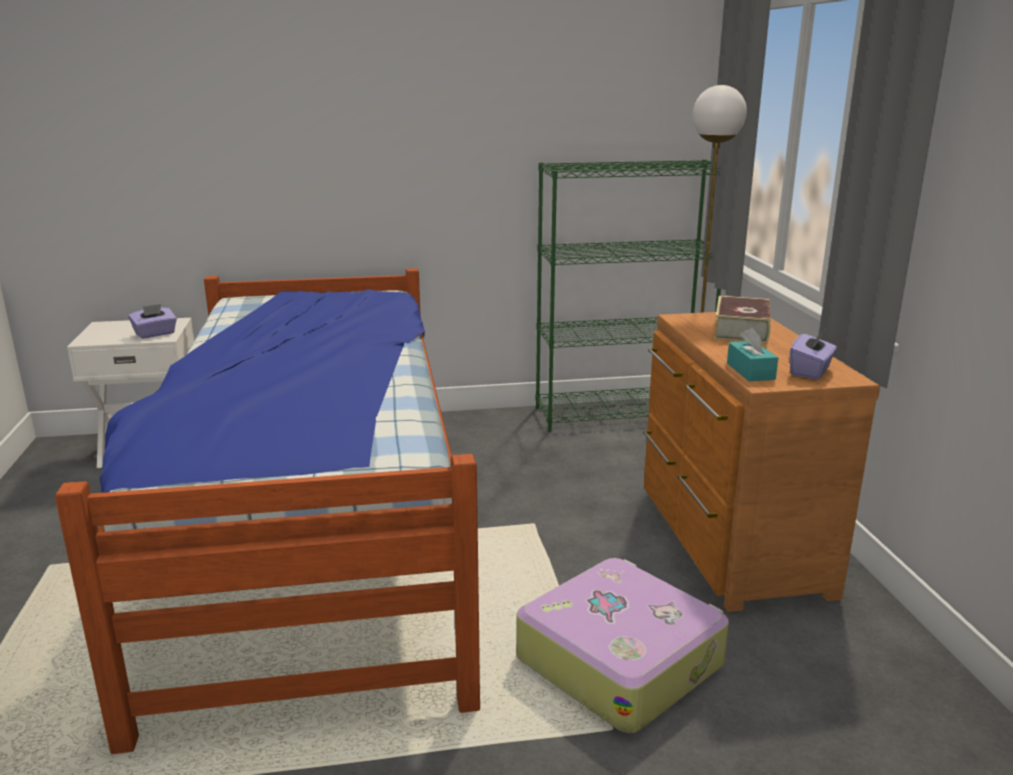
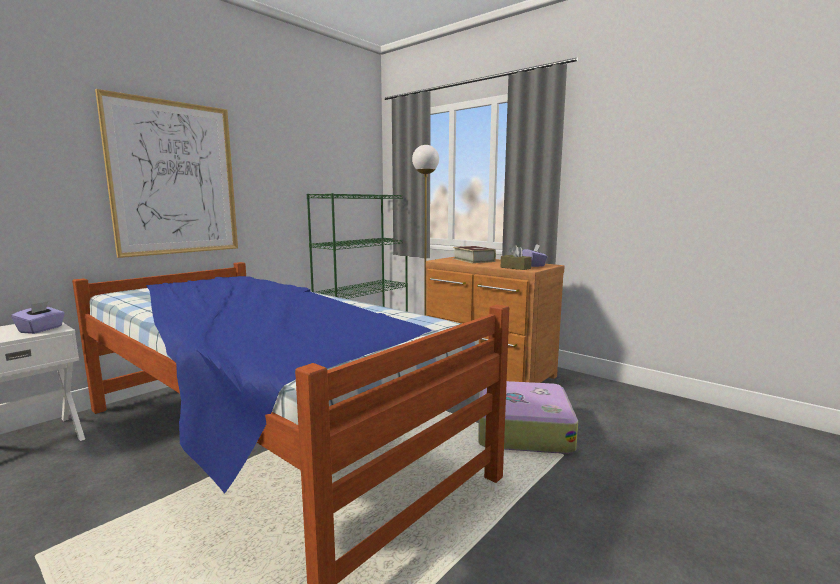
camera: 40 degrees left, 10 degrees down
(329, 148) = (174, 179): none -> picture
(750, 371) = (515, 268): turquoise tissue box -> brown tissue box

